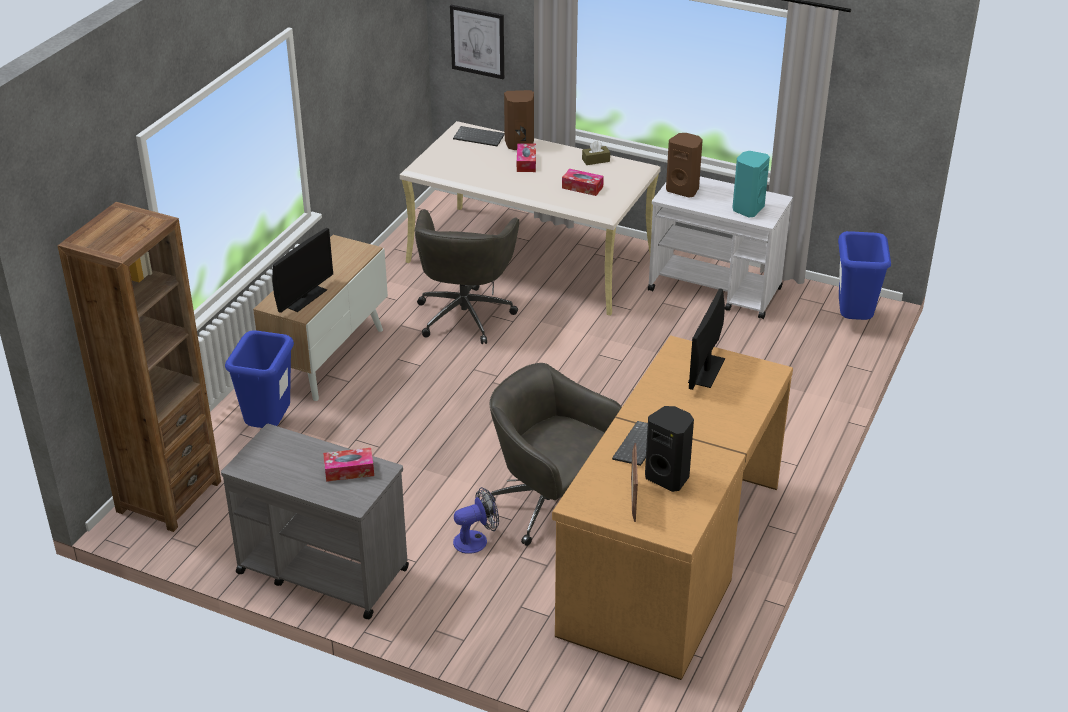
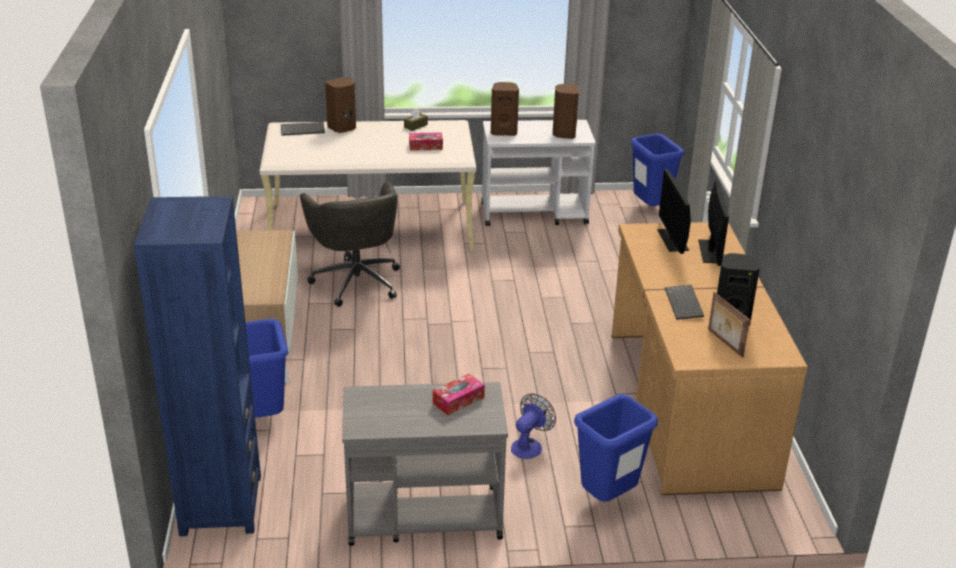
camera: 30 degrees left, 5 degrees down
(169, 496) = (220, 504): brown bookcase -> blue bookcase
(304, 297) = (261, 284): monitor -> monitor (711, 251)
(477, 41) = (279, 46): picture -> none
(499, 620) = (607, 499): none -> blue trash can
(526, 163) = (362, 139): tissue box -> none
(551, 508) = (565, 401): grey office chair -> none
(747, 209) = (563, 134): turquoise speaker -> brown speaker

